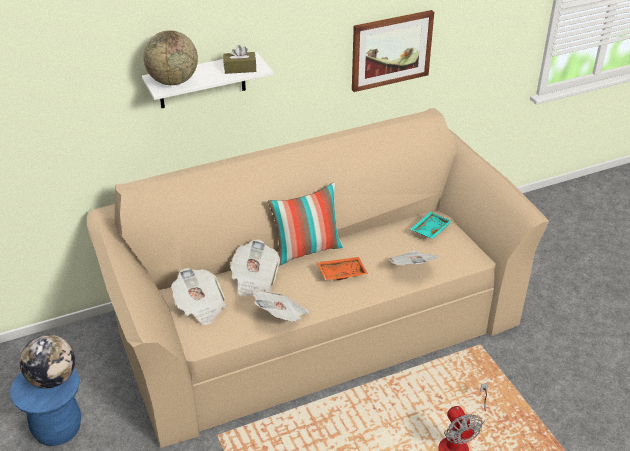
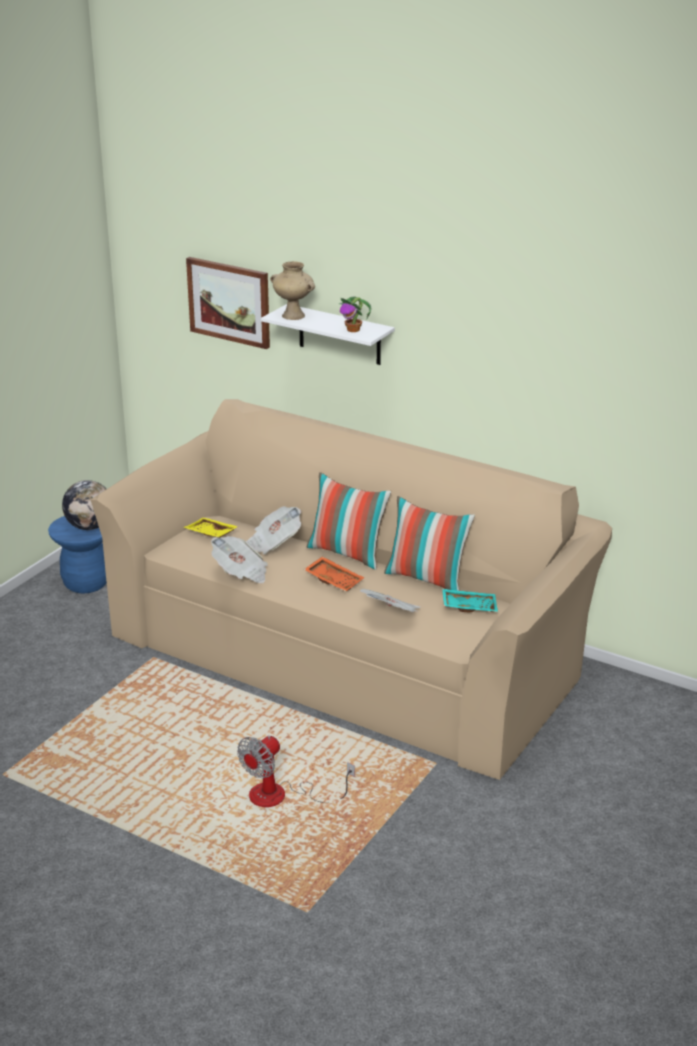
camera: 55 degrees right, 10 degrees down
(173, 81) = (294, 316): globe -> beige vase
(200, 306) = (210, 534): newspaper -> yellow tray
(240, 68) = (353, 330): brown tissue box -> potted plant
(377, 231) = (427, 579): none -> pillow
(391, 50) = (546, 392): picture -> picture (229, 302)

